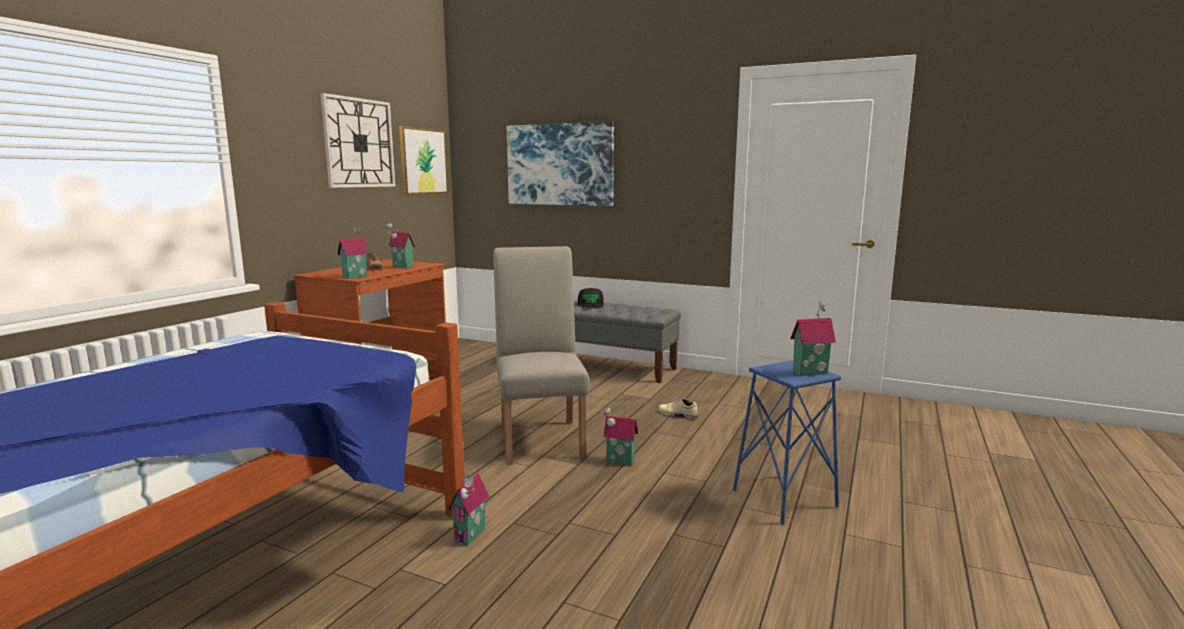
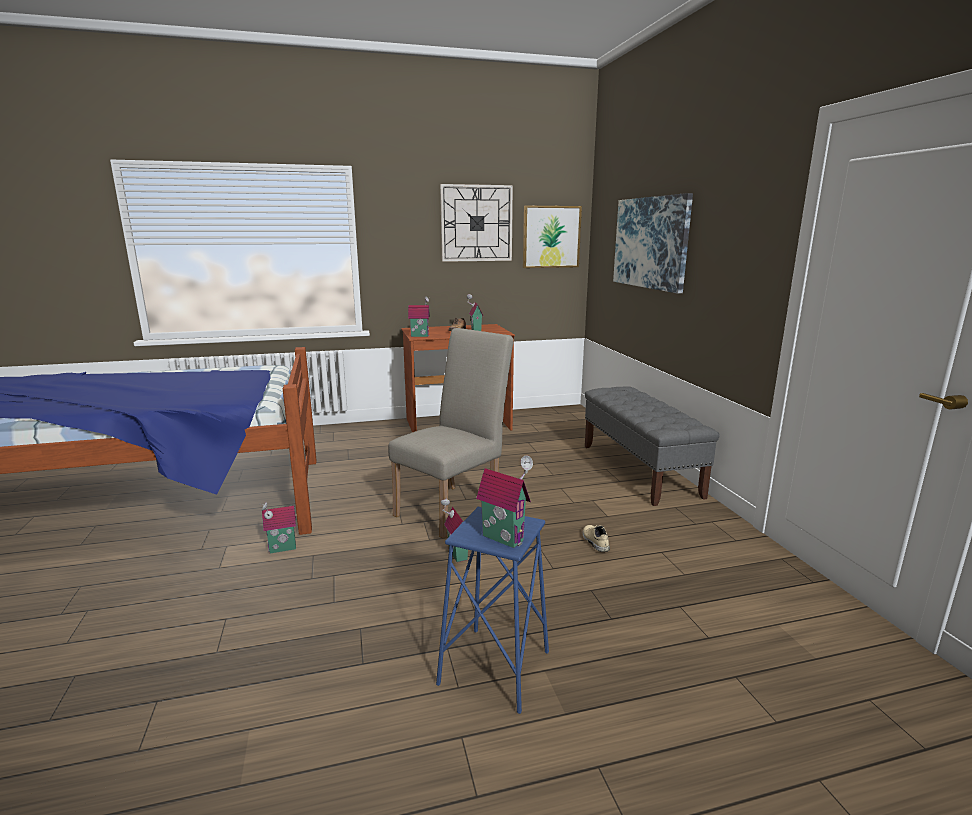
camera: 50 degrees right, 5 degrees up
(590, 304) = (639, 399): black cap -> none

